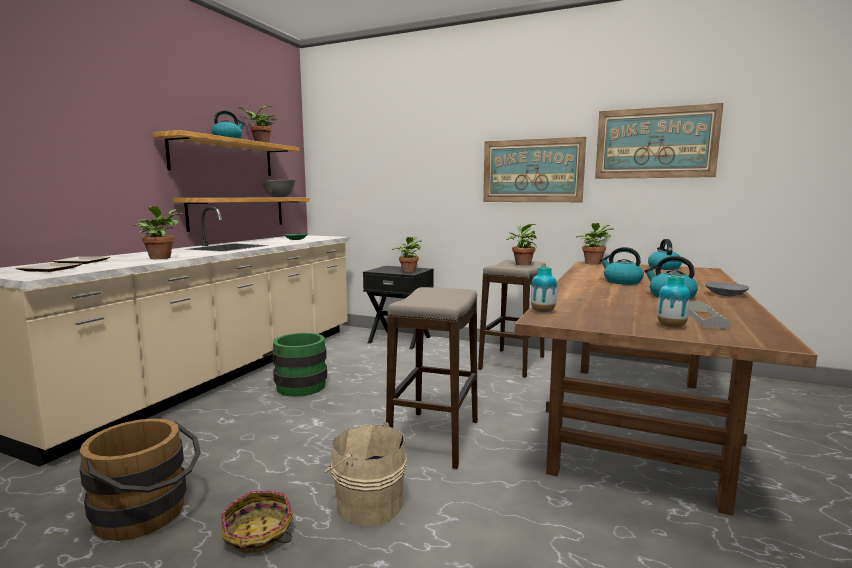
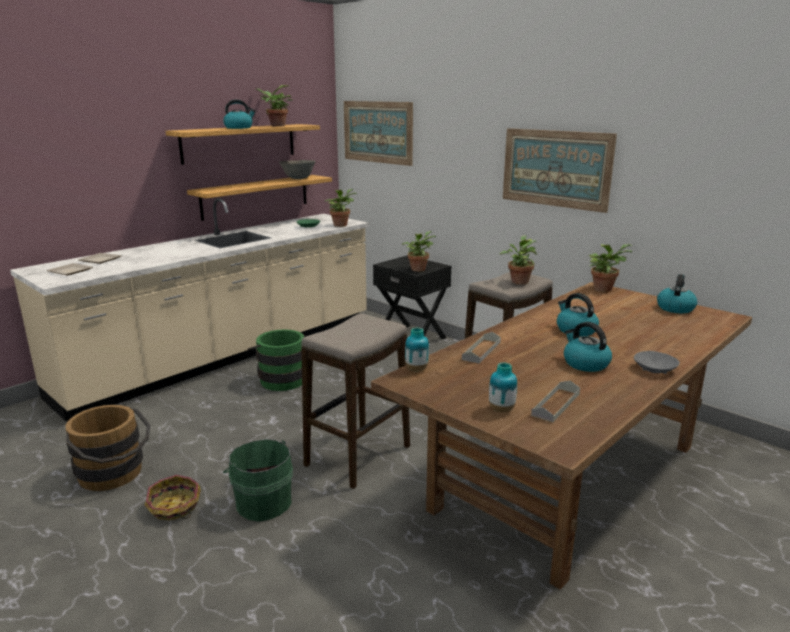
camera: 20 degrees right, 10 degrees up
(161, 258) = (161, 257): potted plant -> potted plant (341, 225)
(367, 503) = (262, 502): beige bucket -> green bucket
(574, 297) = (481, 351): none -> grey tray
(655, 143) = (695, 149): picture -> picture (377, 132)

